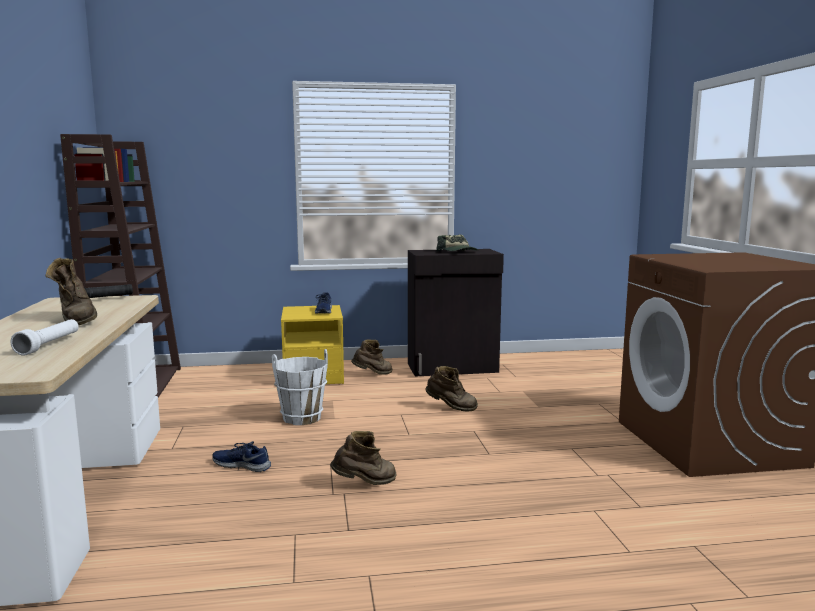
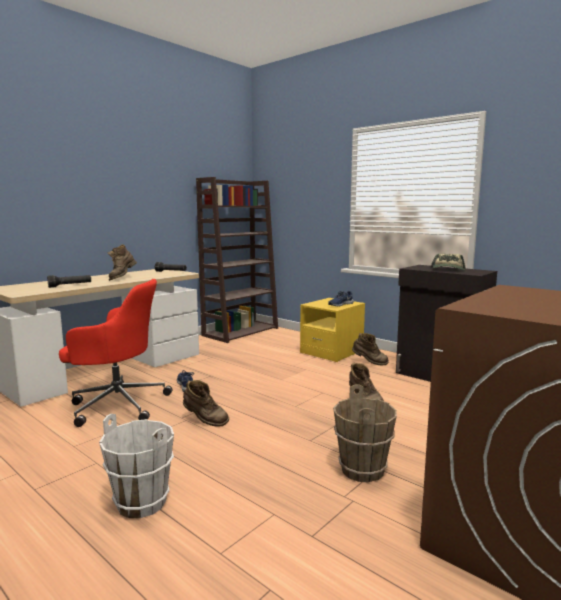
camera: 50 degrees right, 0 degrees up
(49, 345) = (70, 285): white flashlight -> black flashlight
(212, 522) = (117, 404): none -> red office chair
(301, 418) = (266, 373): white bucket -> white bucket (142, 502)
(567, 454) = (363, 470): none -> brown bucket

